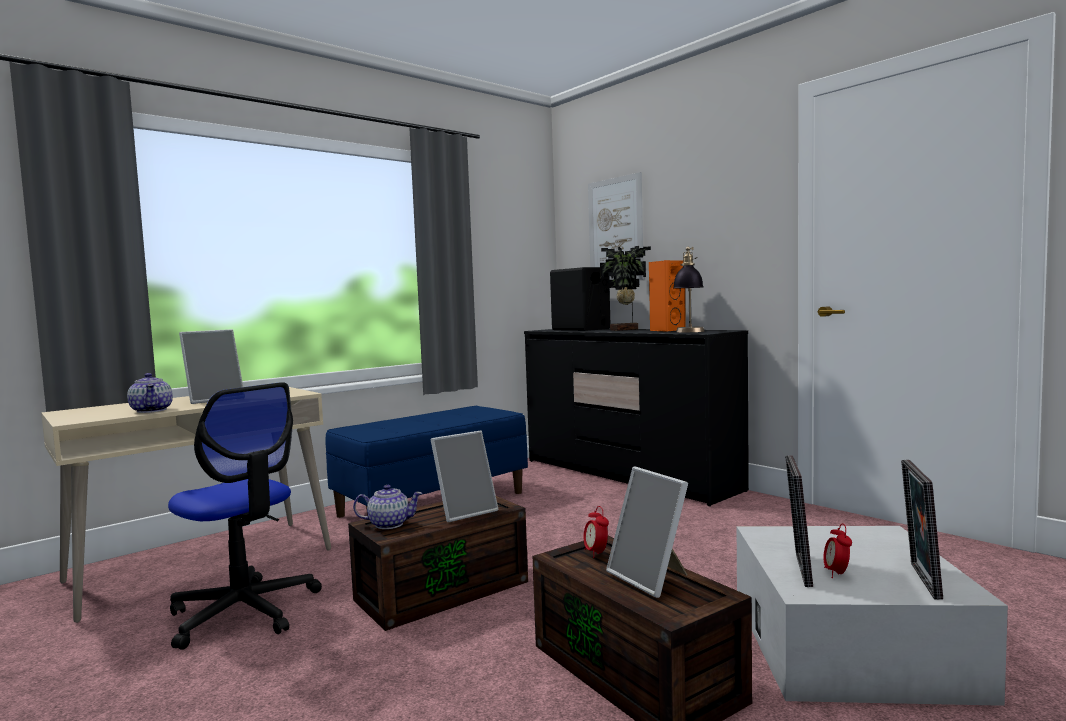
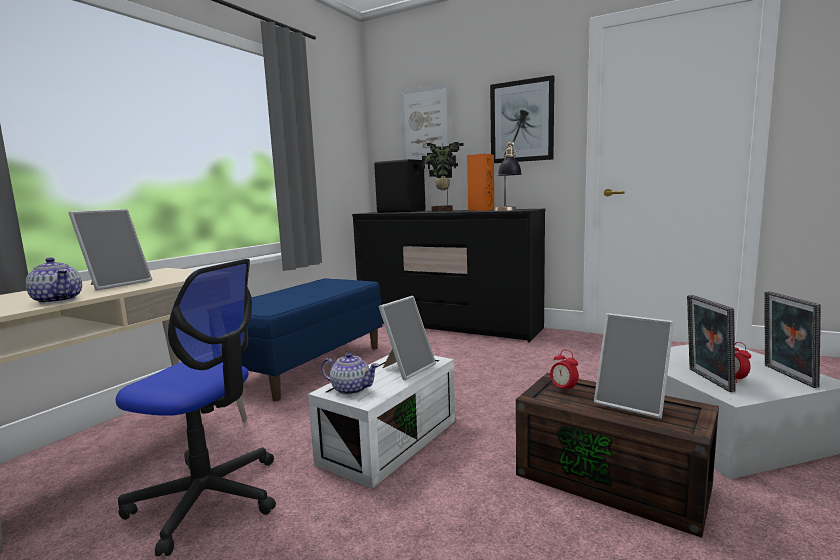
camera: 20 degrees left, 5 degrees up
(389, 524) = (351, 389): teapot -> teapot turned 45 degrees clockwise
(443, 589) = (389, 439): brown storage box -> white storage box
(720, 218) = (522, 121): none -> picture

